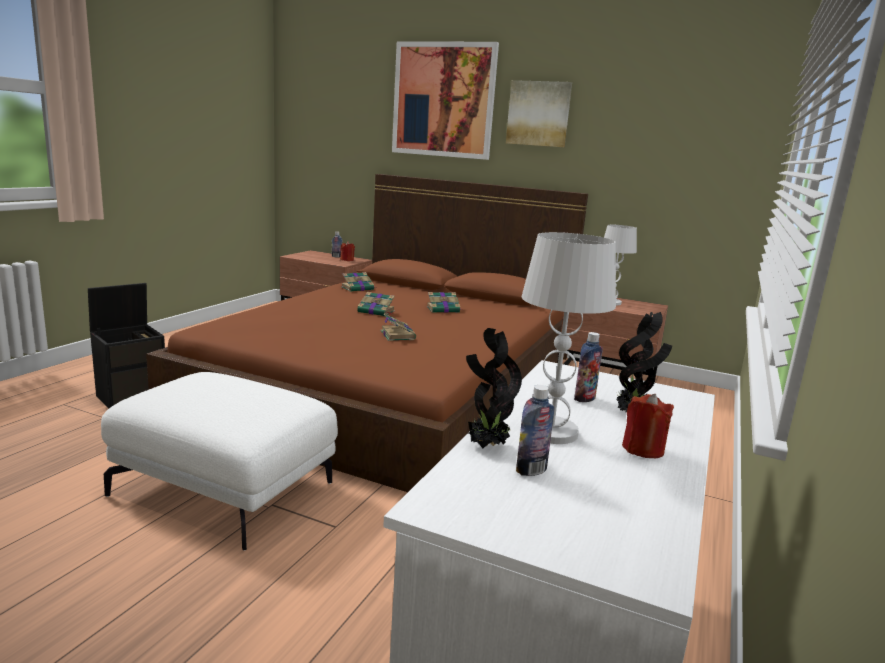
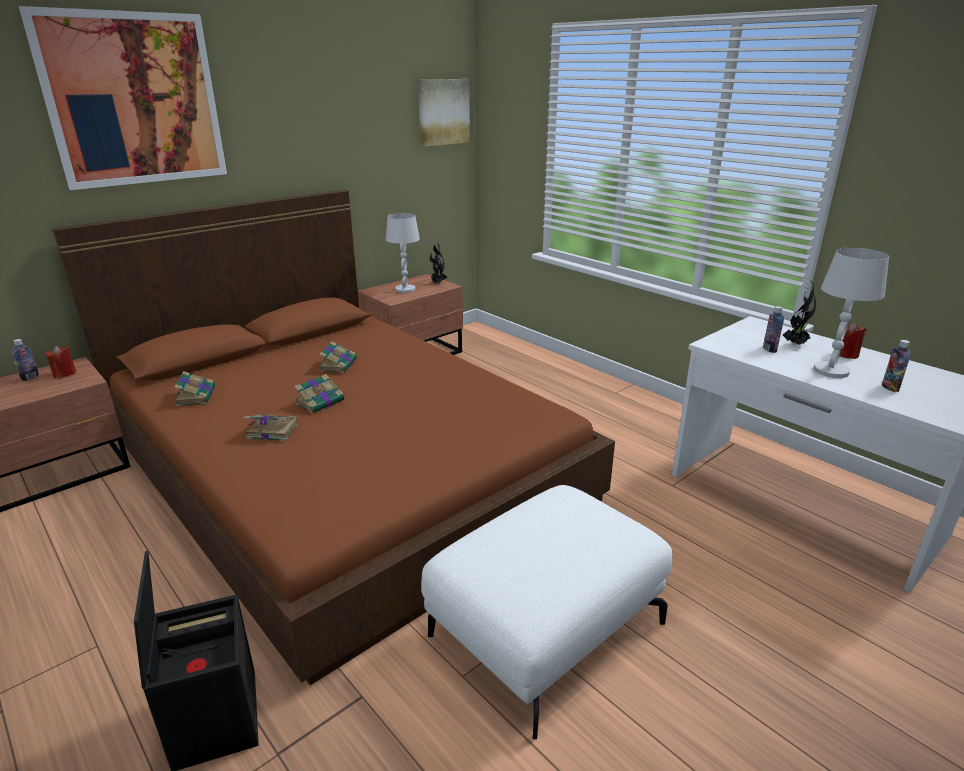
camera: 65 degrees left, 10 degrees up
(397, 335) = (414, 406): book -> book (271, 431)
(486, 446) = (862, 393): potted plant -> potted plant (437, 283)
(538, 114) = (271, 107): picture -> picture (443, 112)

